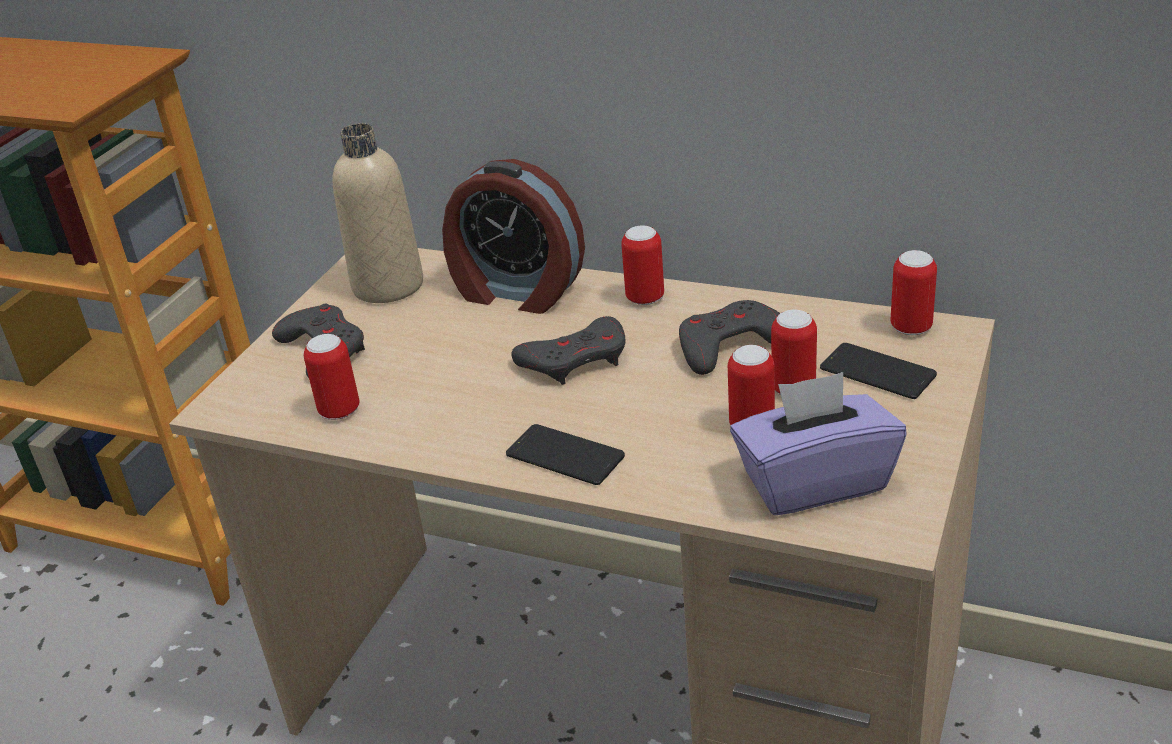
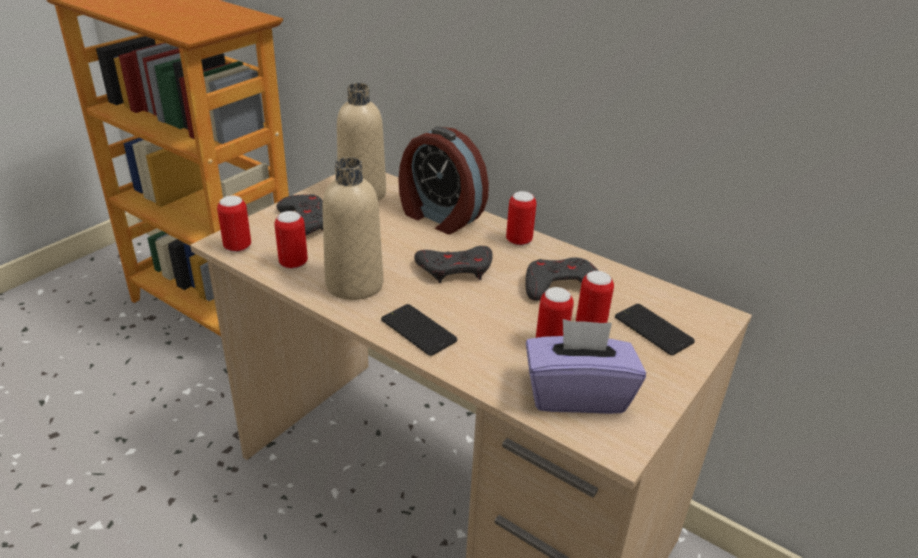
camera: 10 degrees right, 0 degrees up
(443, 417) = (354, 284): none -> beige bottle
(911, 327) = (689, 305): can -> can (237, 247)

